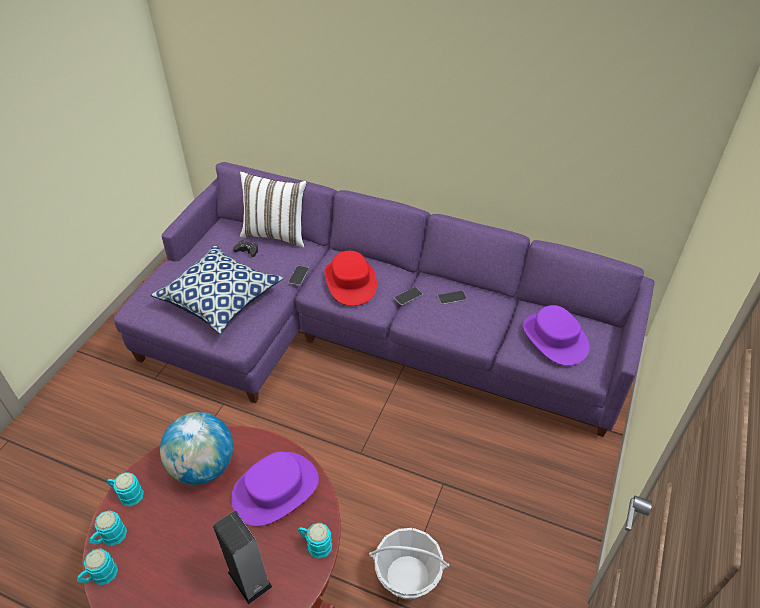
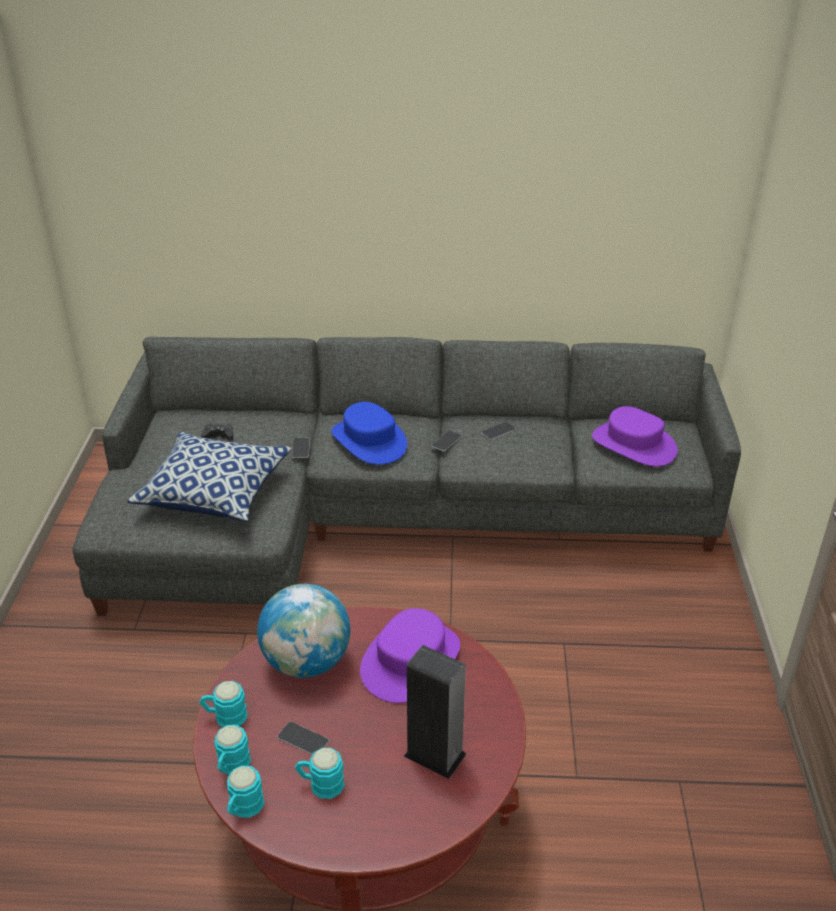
camera: 20 degrees left, 10 degrees down
(167, 532) = (303, 739): none -> phone
(276, 234) = (245, 412): white pillow -> none
(315, 544) = (491, 699): turquoise mug -> turquoise mug (320, 784)
(350, 281) = (369, 441): red hat -> blue hat
(365, 331) = (385, 513): purple sofa -> grey sofa
(407, 576) = (575, 747): basket -> none

